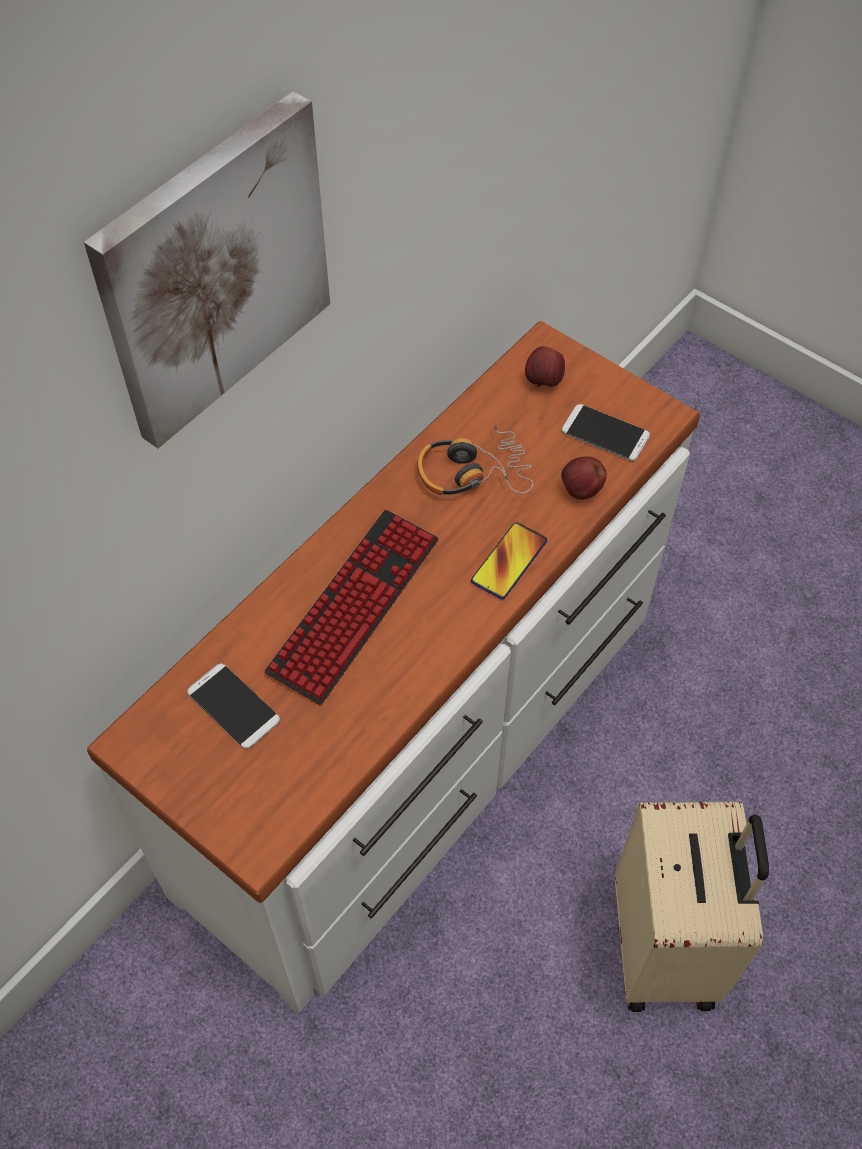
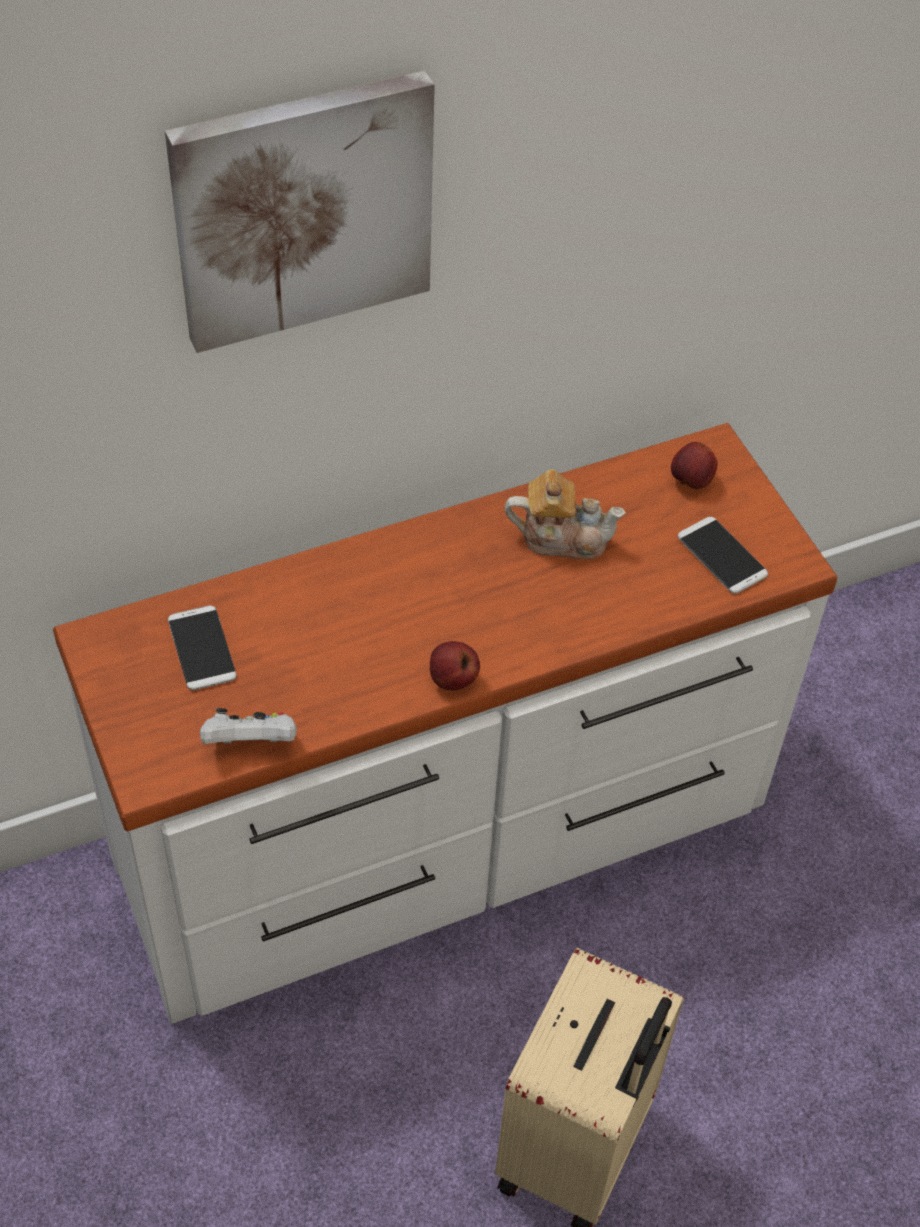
camera: 25 degrees right, 5 degrees down
(329, 772) = (250, 743): none -> white game controller
(354, 606) = (368, 610): keyboard -> none
(472, 472) = (562, 537): headphones -> teapot
(509, 561) = (543, 634): phone -> none
(580, 490) = (660, 599): apple -> apple (452, 680)

